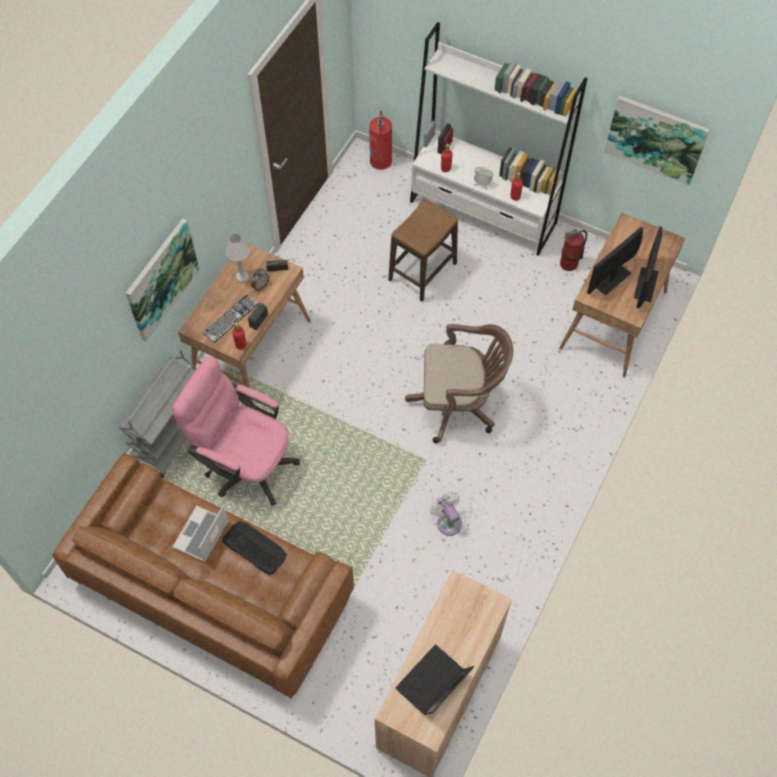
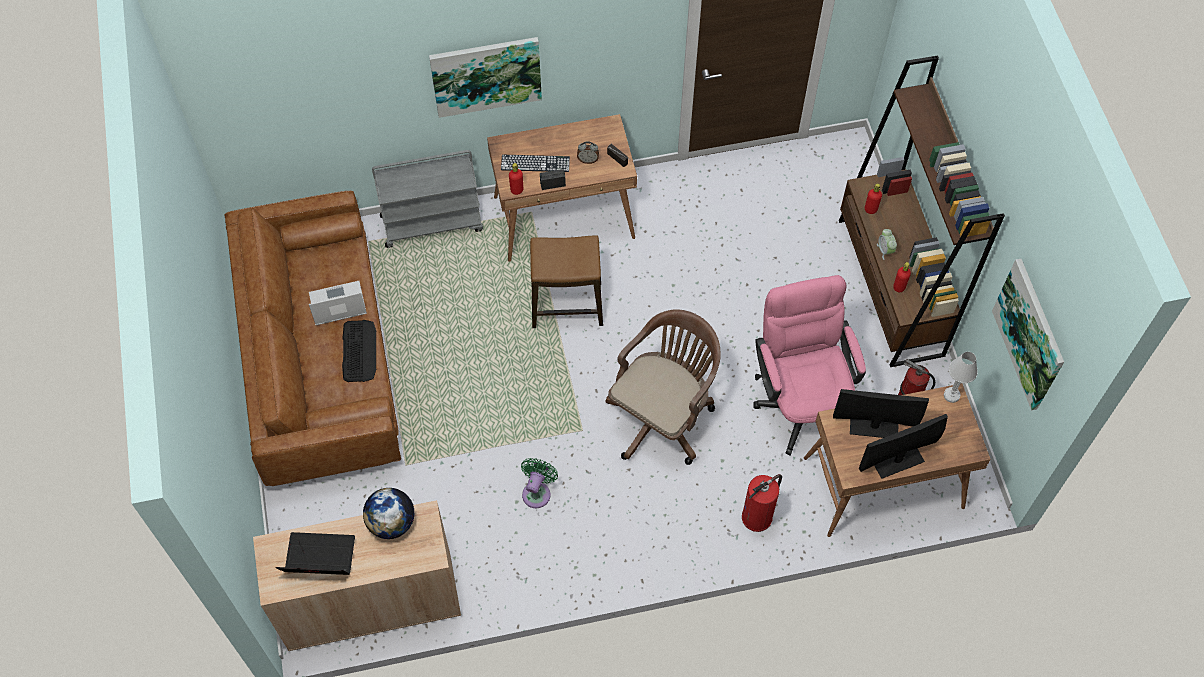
camera: 50 degrees right, 0 degrees up
(242, 277) = (584, 140): white table lamp -> white table lamp (951, 395)
(245, 464) = (452, 296): pink office chair -> pink office chair (800, 400)
(381, 160) = (860, 164): fire extinguisher -> fire extinguisher (758, 517)
(422, 272) = (773, 286): stool -> stool (566, 305)
(445, 612) = (391, 523): none -> globe
(447, 521) = (537, 492): white fan -> green fan
(458, 404) = (663, 416): brown office chair -> brown office chair turned 105 degrees counterclockwise
(483, 212) = (890, 287): white bookcase -> brown bookcase

